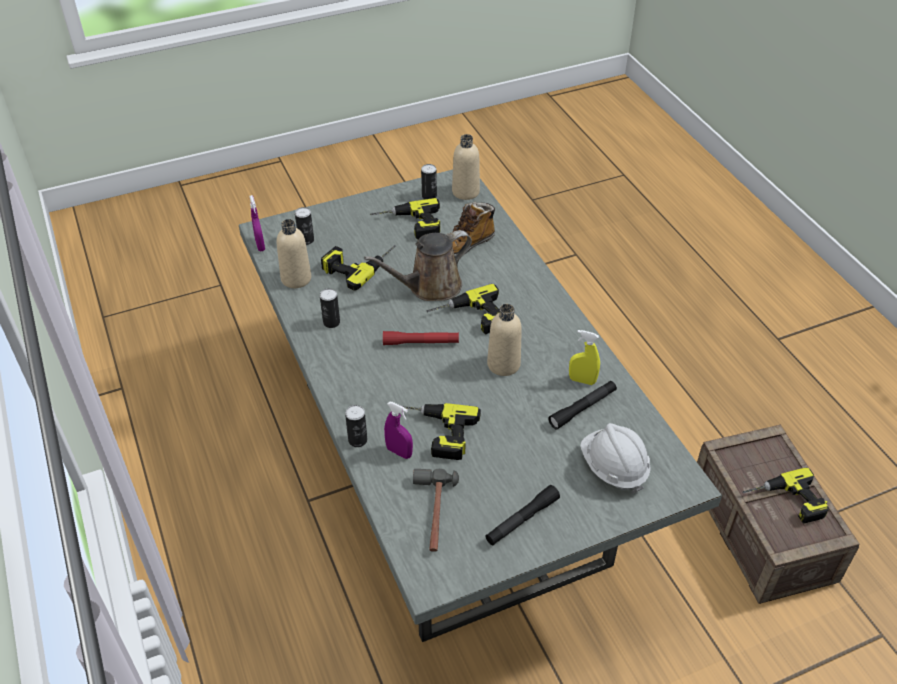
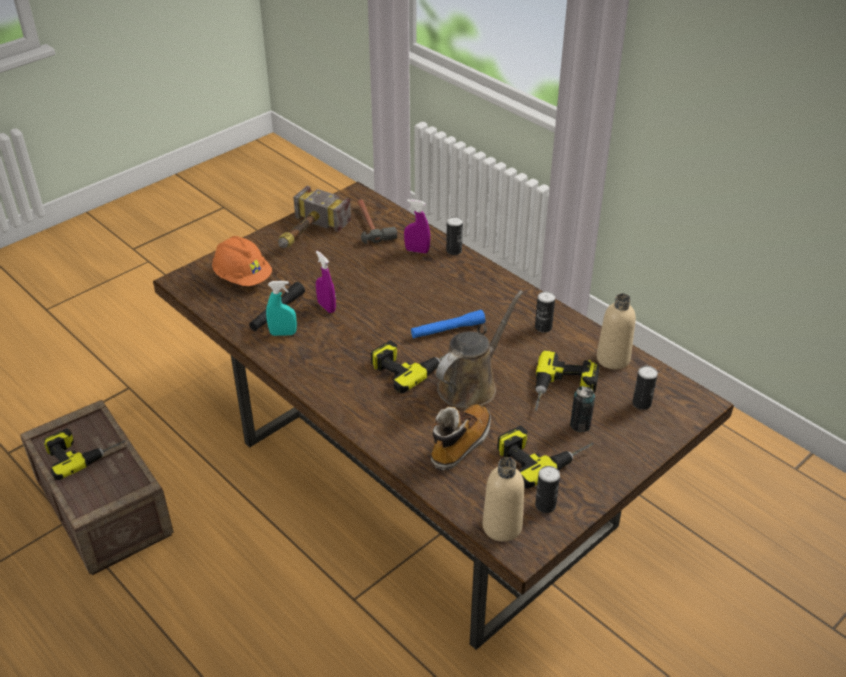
camera: 160 degrees right, 5 degrees down
(260, 245) = (684, 384): purple spray bottle -> purple spray bottle (326, 307)
(366, 236) = (580, 425): none -> can
(421, 342) = (447, 330): red flashlight -> blue flashlight
(433, 433) = (397, 268): power drill -> none
(449, 471) = (421, 480): grey dining table -> brown dining table
(503, 364) = (361, 330): beige bottle -> none
(522, 520) = (306, 234): black flashlight -> hammer
(582, 380) = (283, 333): yellow spray bottle -> turquoise spray bottle
(613, 467) = (243, 277): white hard hat -> orange hard hat

